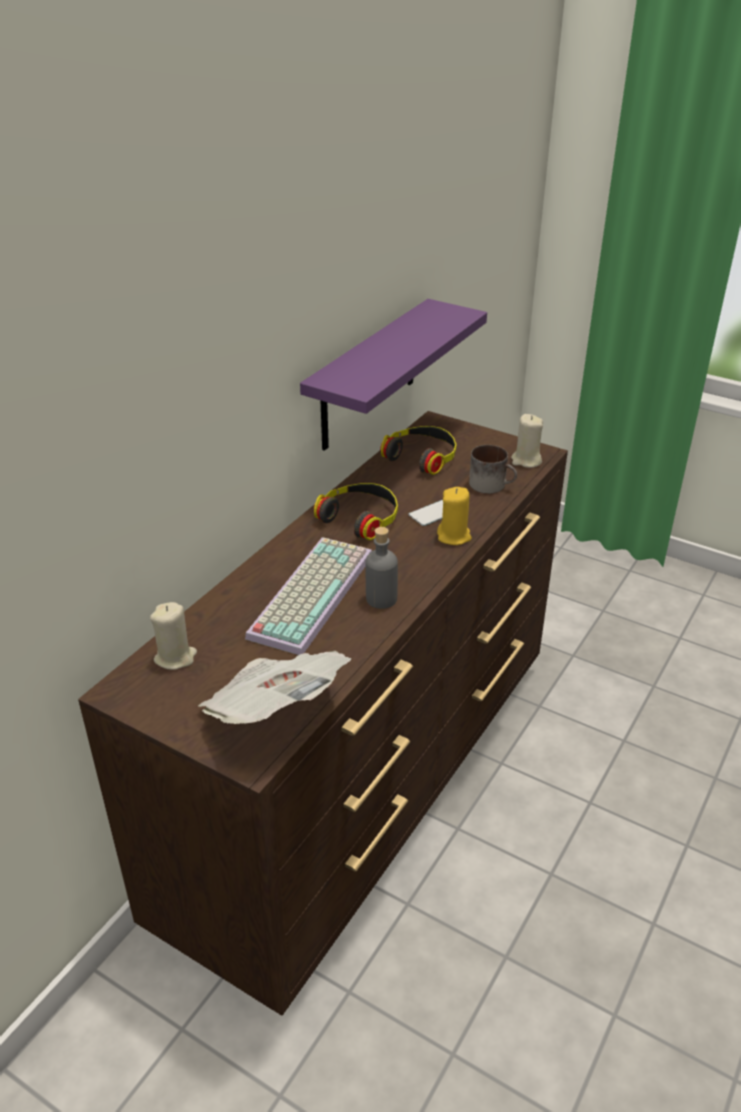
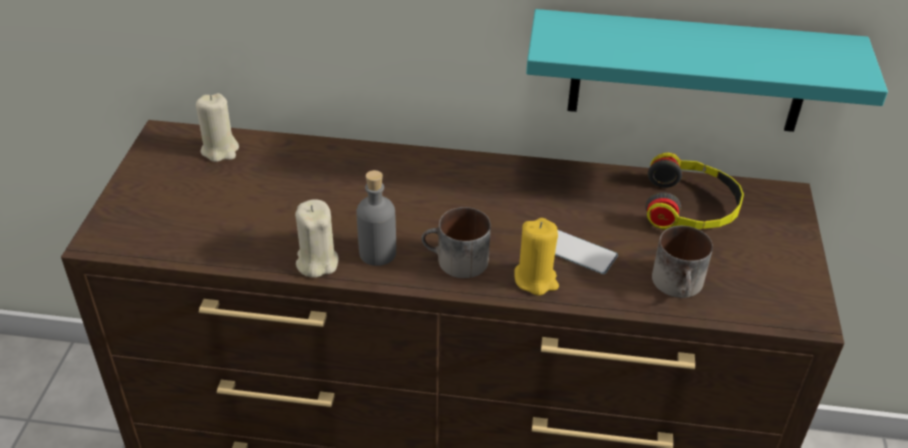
camera: 65 degrees right, 5 degrees up
(275, 712) = (168, 233): newspaper -> none
(310, 592) = (360, 200): keyboard -> none
(360, 517) = (519, 195): headphones -> none
(369, 376) = (688, 72): purple shelf -> turquoise shelf
(414, 565) = (455, 262): none -> mug
(526, 461) = (771, 304): beige candle -> beige candle (317, 262)

